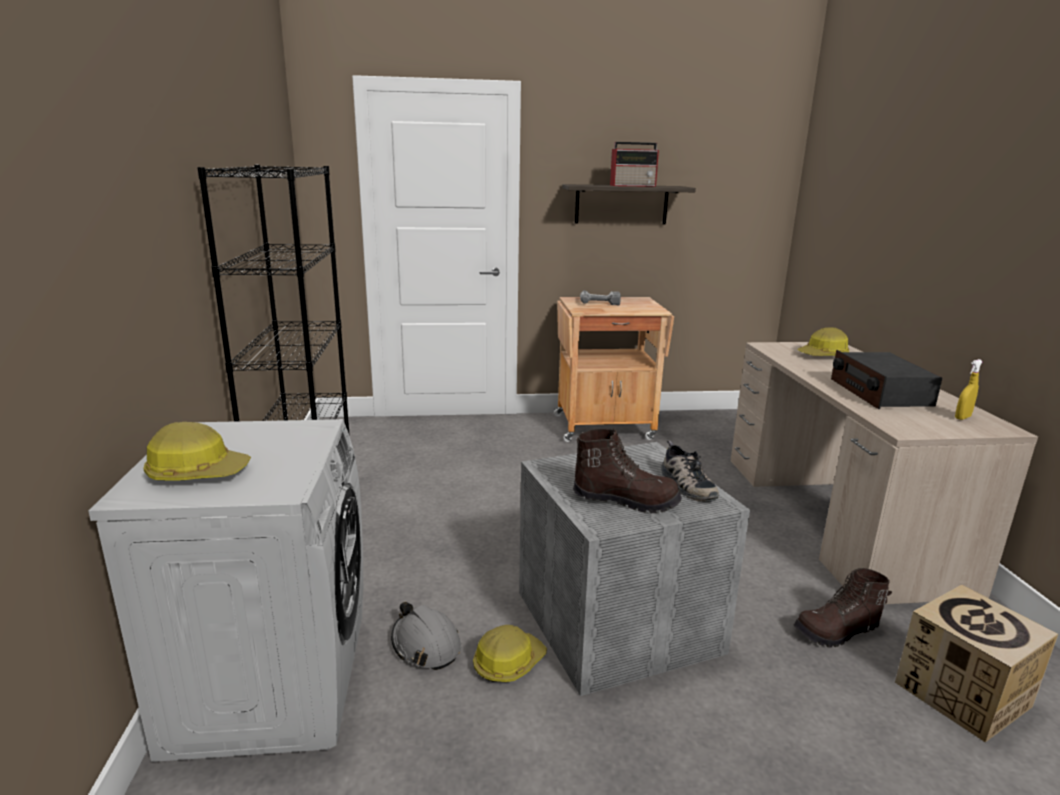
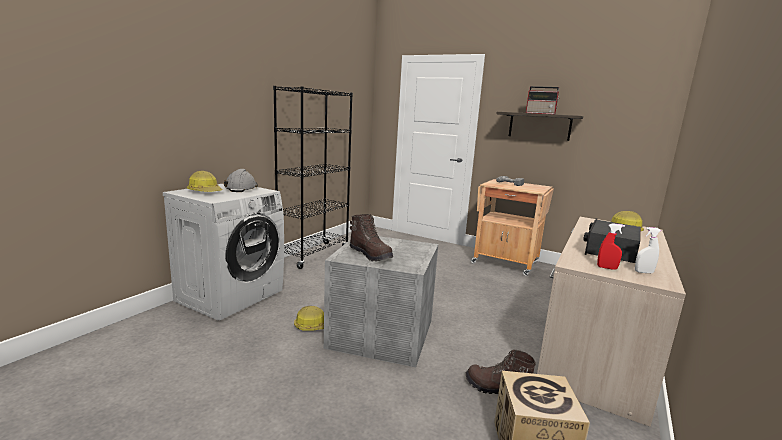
camera: 35 degrees right, 5 degrees down
(425, 645) = (292, 308): grey hard hat -> grey hard hat (241, 188)
(685, 484) = (413, 259): shoe -> none
(932, 423) = (607, 268): none -> red spray bottle
(962, 417) = (643, 272): yellow spray bottle -> white spray bottle

